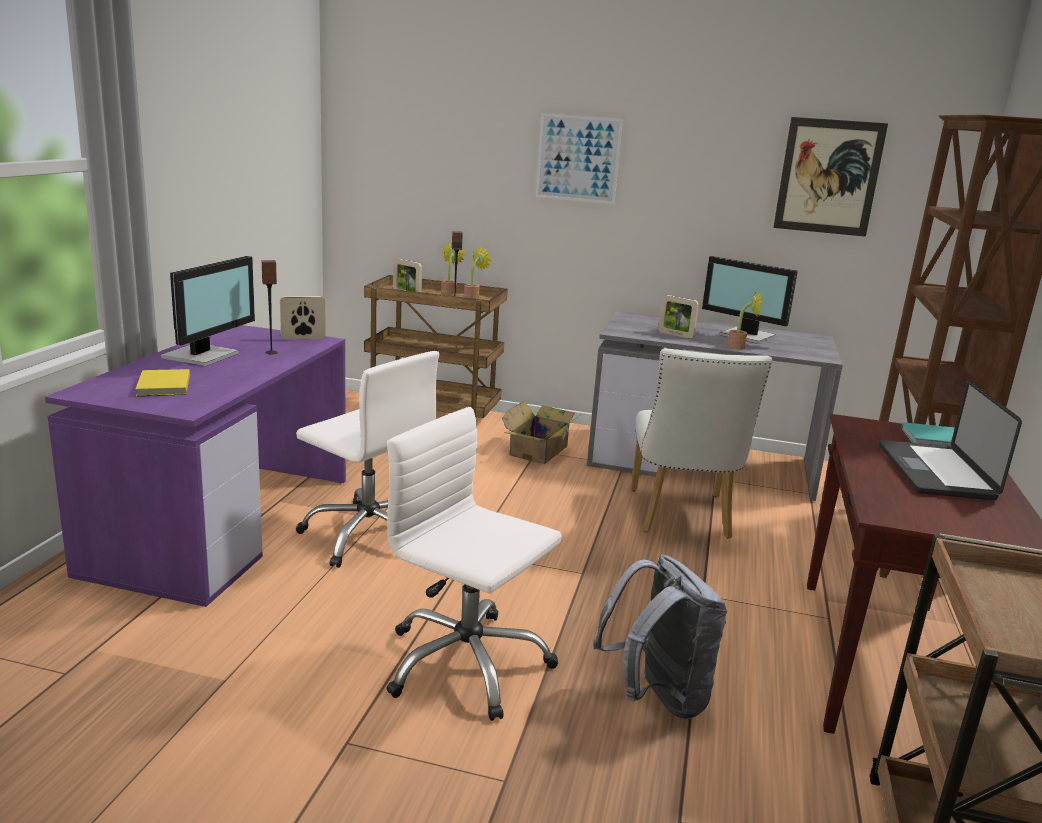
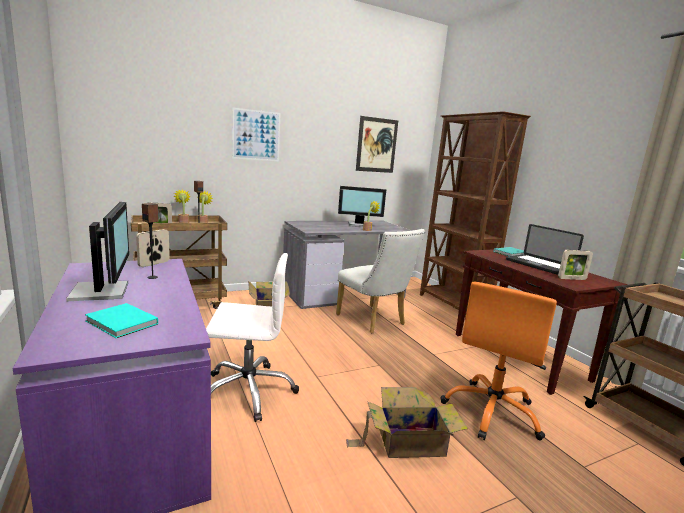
camera: 40 degrees left, 5 degrees down
(162, 386) = (122, 323): yellow book -> turquoise book
(466, 664) = (408, 442): white office chair -> cardboard box
(656, 697) = (492, 412): grey backpack -> orange office chair
(675, 335) = (334, 228): picture frame -> picture frame (572, 279)

